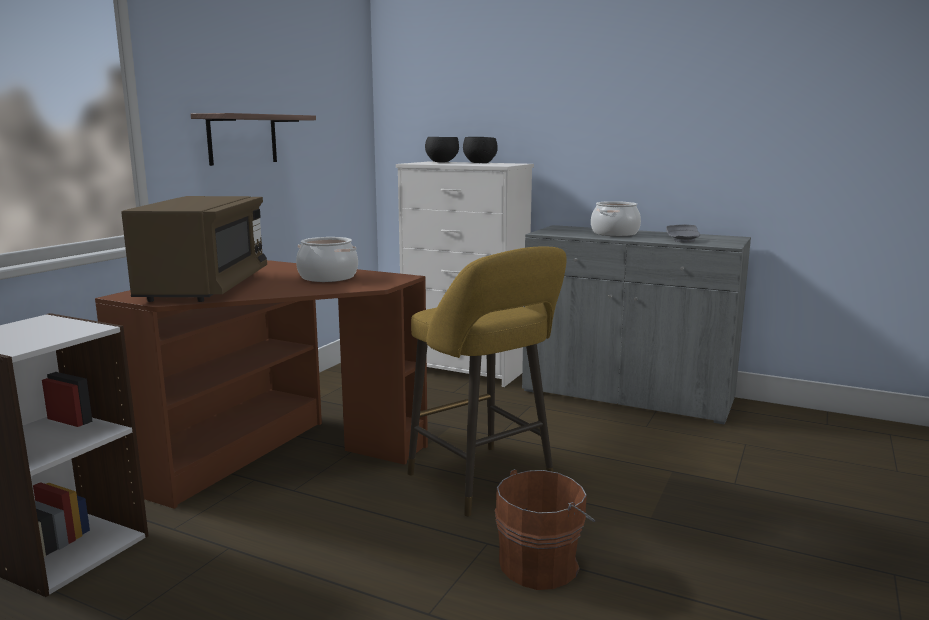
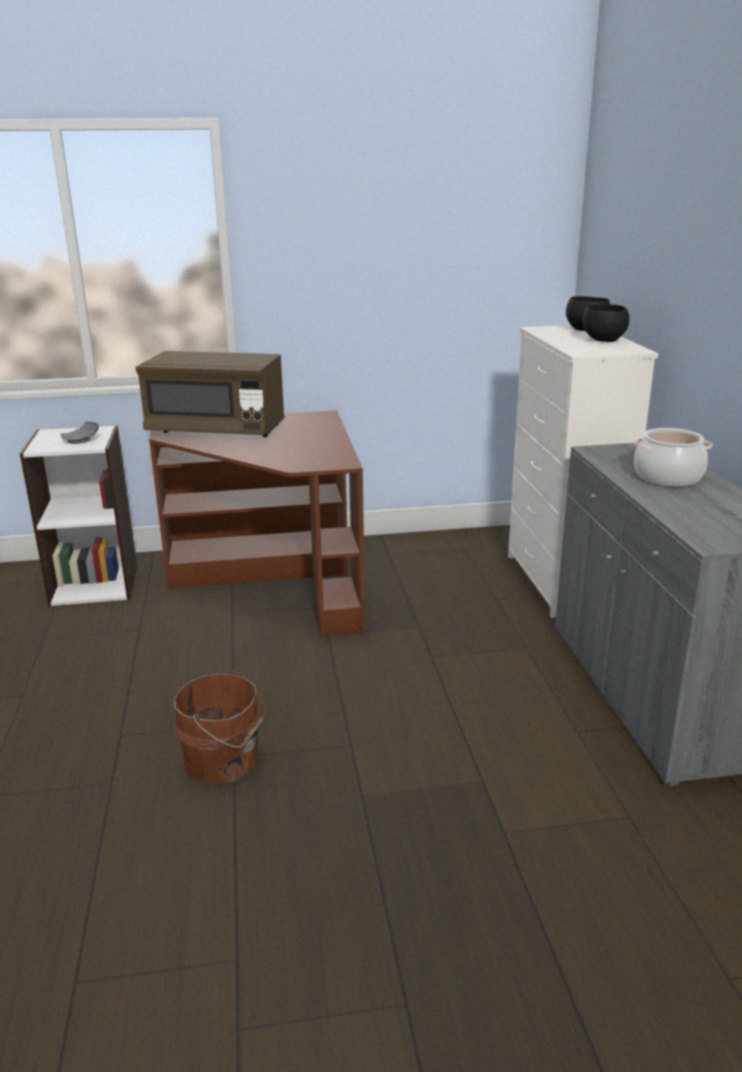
camera: 55 degrees right, 10 degrees up
(205, 288) = (216, 430): brown microwave -> brown microwave turned 45 degrees clockwise
(242, 139) = (352, 290): shelf -> none
(328, 277) = (303, 445): cooking pot -> none
(485, 482) = (332, 685): yellow stool -> none
(684, 240) = (695, 516): grey plate -> grey plate (82, 440)

